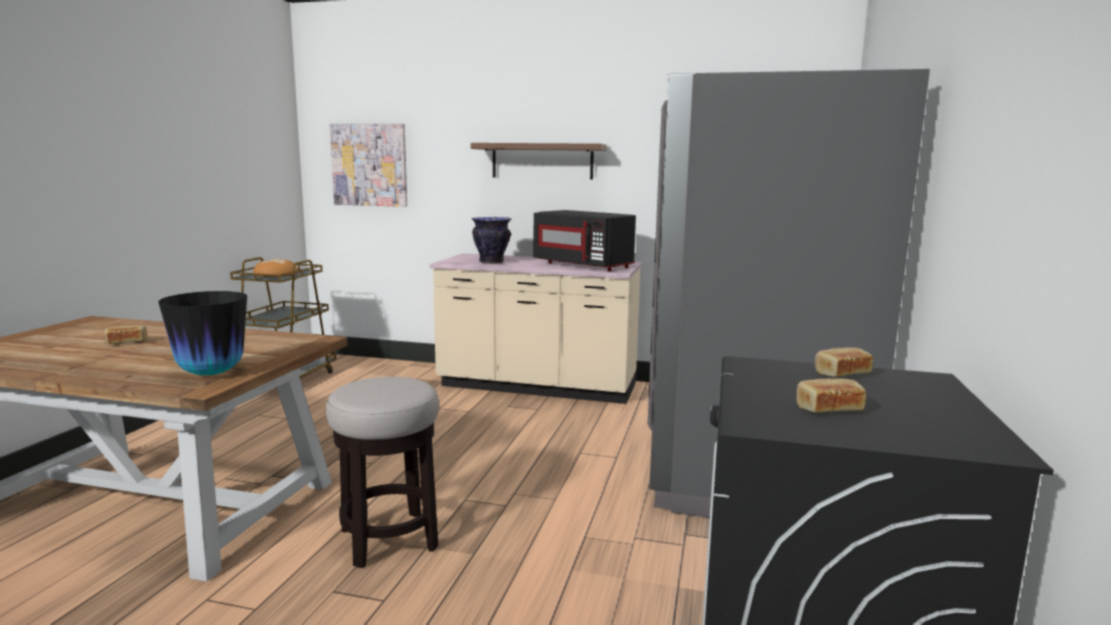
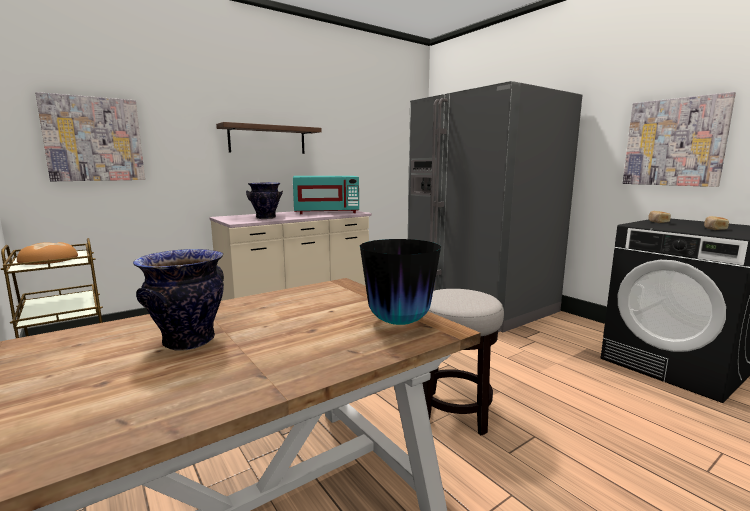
camera: 50 degrees left, 0 degrees up
(126, 342) = (188, 341): bread -> vase
(583, 265) = (326, 212): black microwave -> turquoise microwave
(994, 191) = (674, 142): none -> picture

